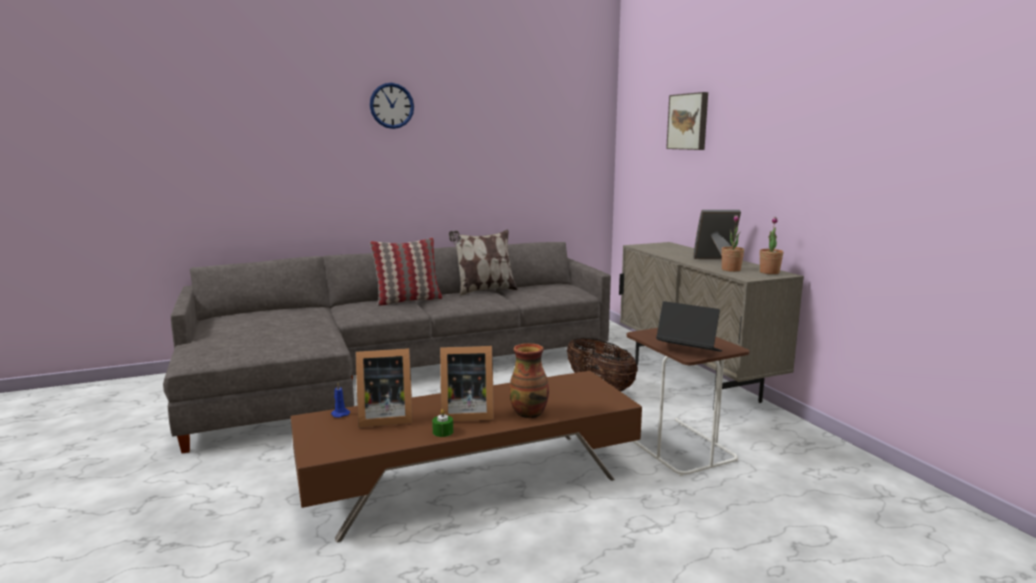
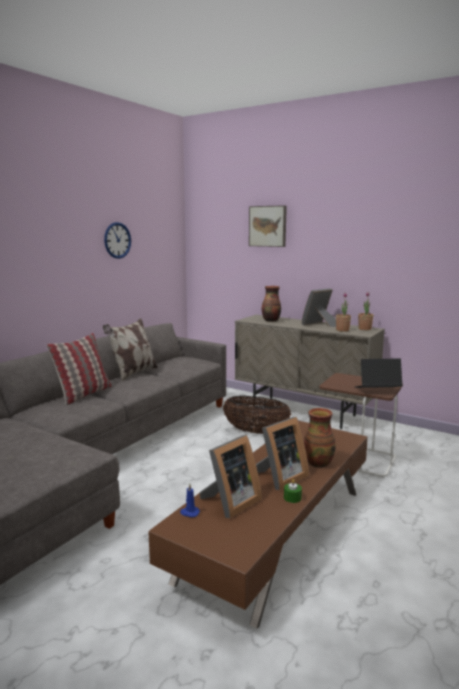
camera: 35 degrees left, 0 degrees up
(391, 105) = (30, 210): wall clock -> wall clock (117, 240)
(667, 249) = (271, 320): none -> vase

